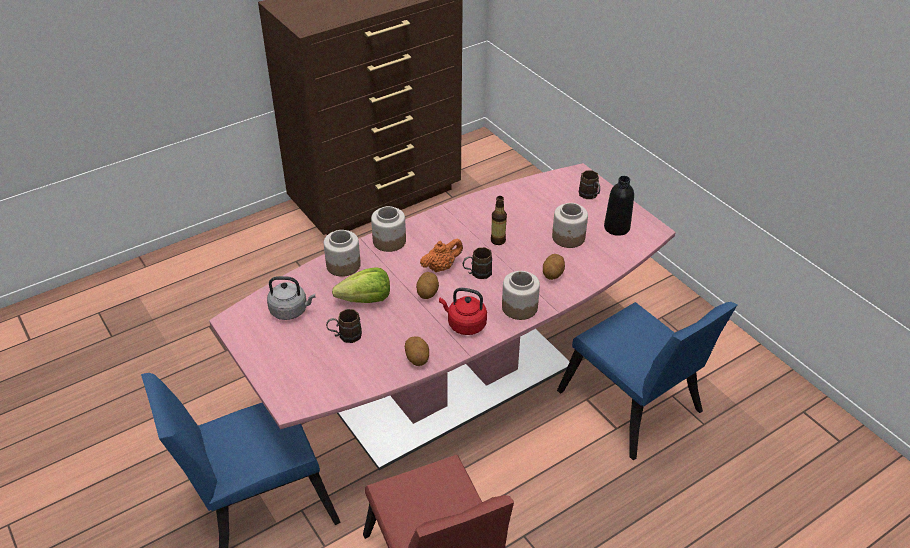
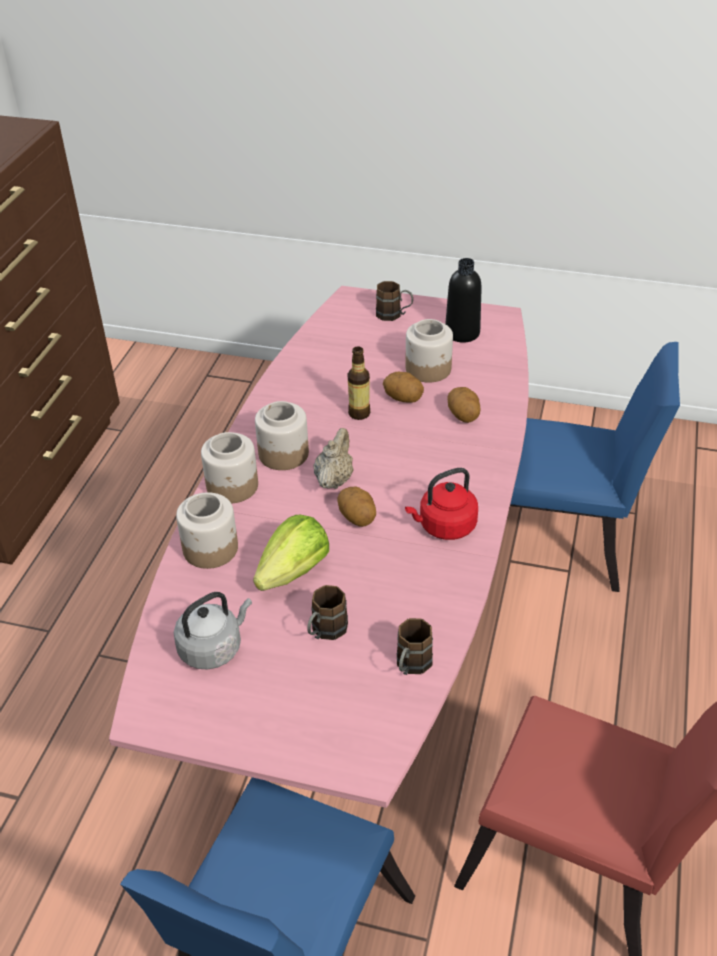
camera: 40 degrees left, 0 degrees up
(417, 359) = (444, 600): potato -> potato (403, 398)
(441, 267) = (334, 479): orange teapot -> beige teapot
(477, 273) = (383, 462): brown mug -> brown mug (411, 666)
(519, 307) = (475, 471): jar -> jar (283, 454)

